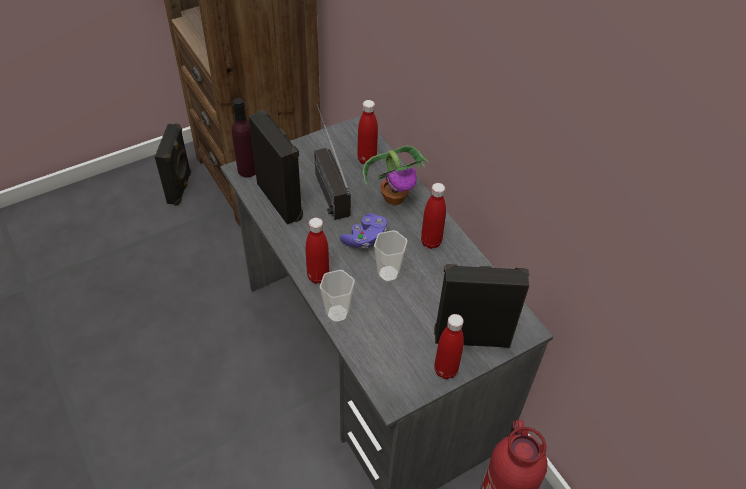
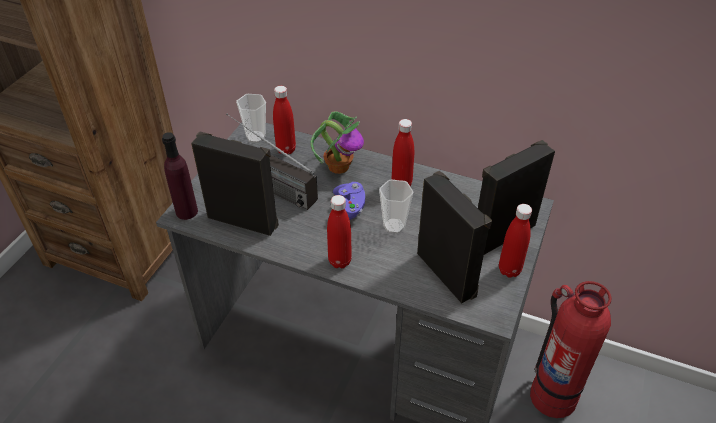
camera: 35 degrees left, 5 degrees down
(180, 188) = (49, 300): black speaker -> black speaker (448, 273)
(337, 314) = (386, 280): cup -> cup (255, 137)

